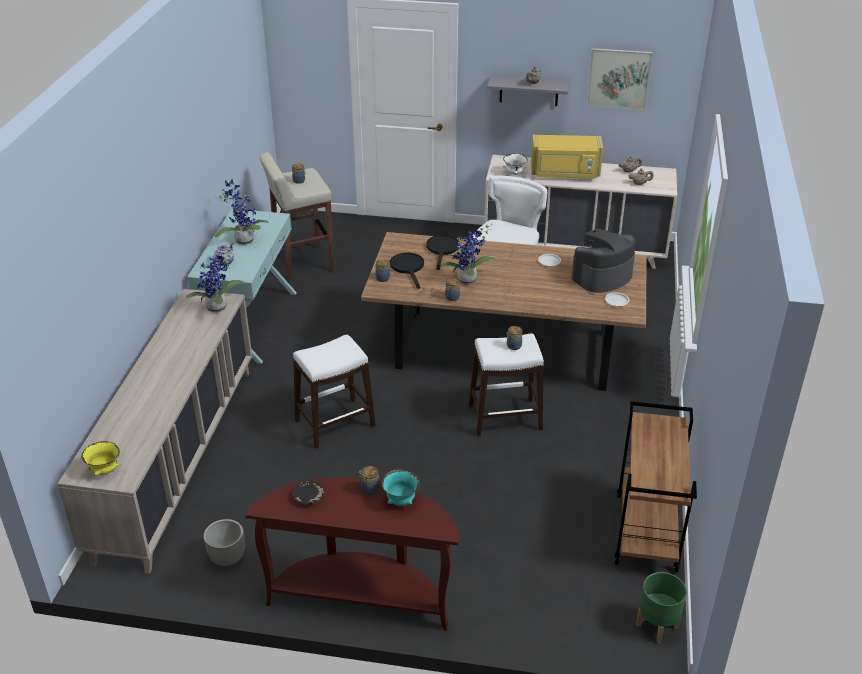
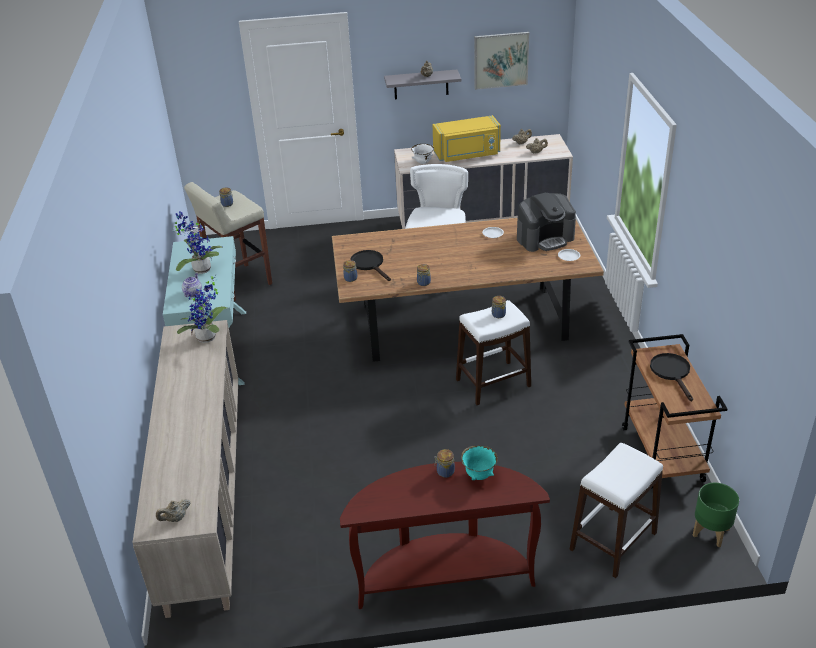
camera: 15 degrees left, 0 degrees up
(104, 471) = (176, 518): yellow bowl -> beige teapot
(227, 558) = (299, 575): planter -> none
(308, 497) = (392, 493): black plate -> none
(334, 423) = (341, 424): white stool -> white stool (612, 541)
(442, 250) = (392, 242): black frying pan -> black frying pan (672, 373)
(468, 281) = (430, 265): potted plant -> none
(602, 277) = (545, 238): coffee machine -> coffee machine turned 150 degrees counterclockwise

